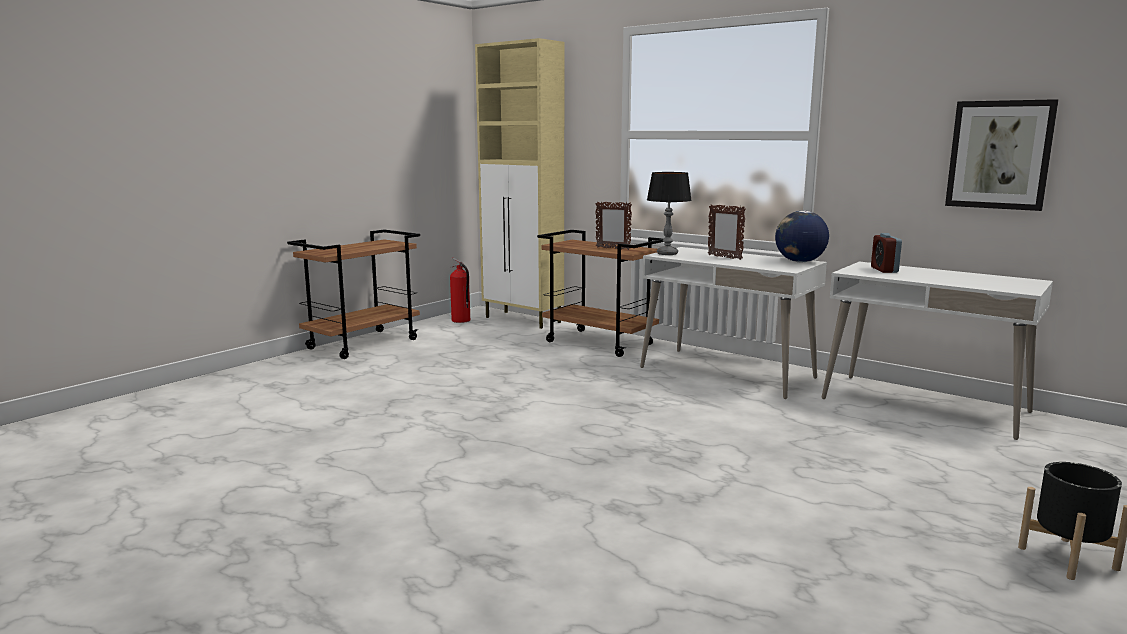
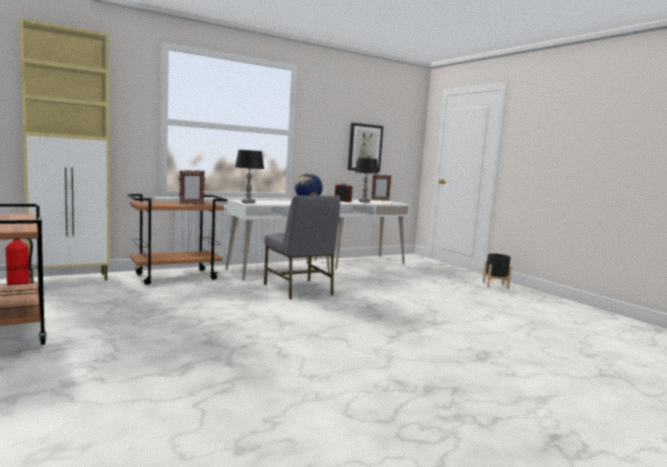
camera: 70 degrees left, 5 degrees down
(651, 399) = (299, 289): none -> grey chair
(724, 257) = (277, 202): picture frame -> picture frame (380, 200)
(933, 276) = (364, 202): none -> table lamp

